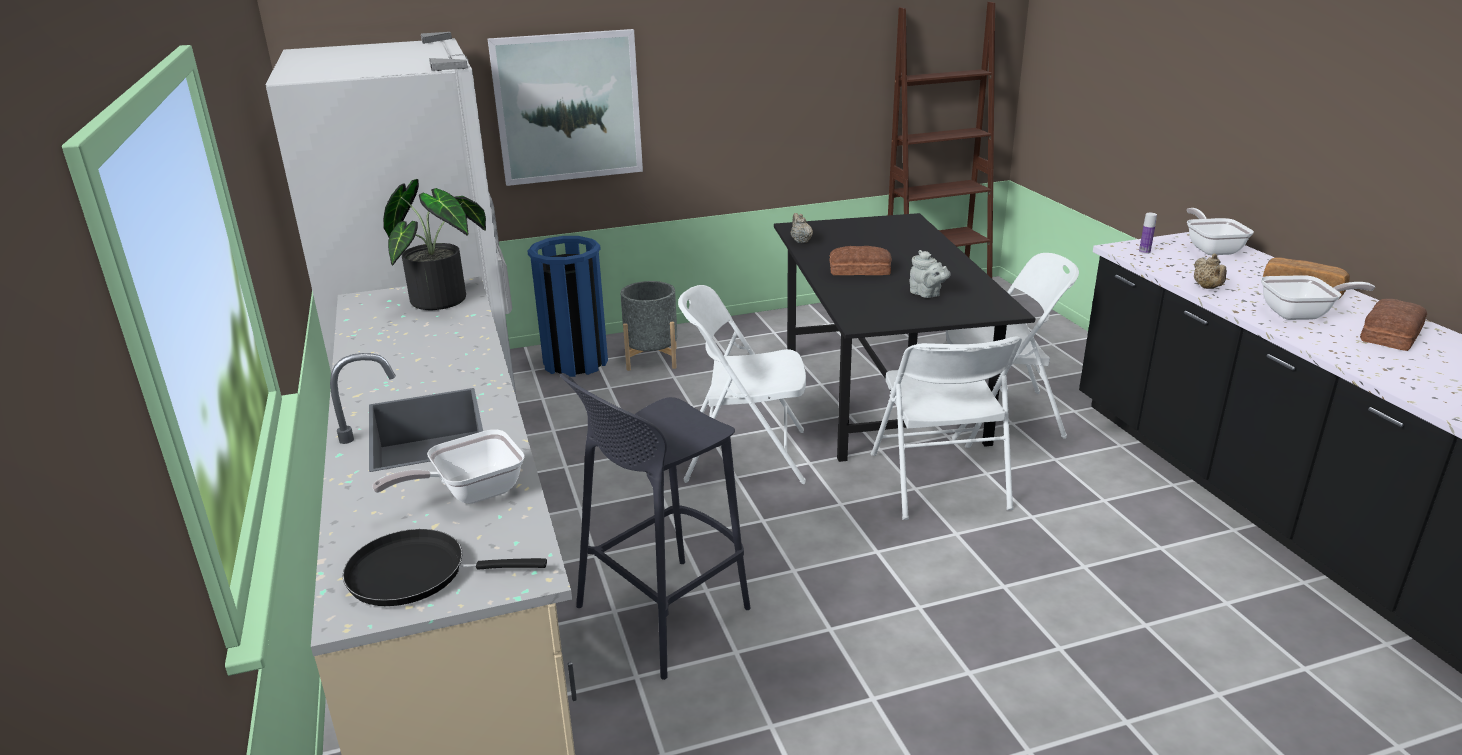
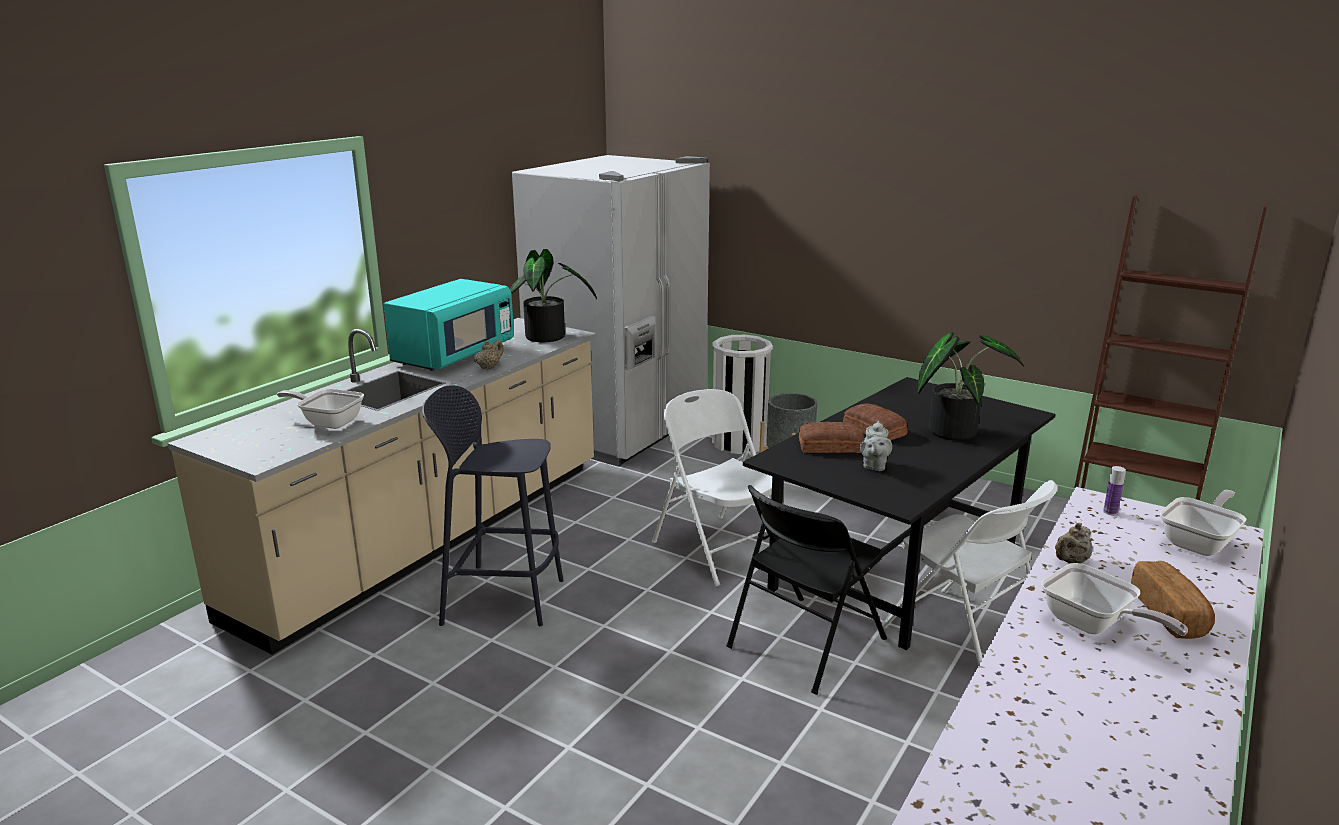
camera: 50 degrees right, 5 degrees down
(390, 360) = (453, 355): none -> turquoise microwave
(416, 573) = (241, 439): black frying pan -> none
(568, 107) = (789, 232): picture -> none
(575, 362) = (739, 442): blue trash can -> white trash can
(801, 241) = (889, 395): beige teapot -> beige teapot (489, 367)
(900, 248) = (953, 430): none -> potted plant
(937, 481) = (806, 642): white chair -> black chair
(1389, 334) = (1135, 688): bread -> bread (829, 446)

